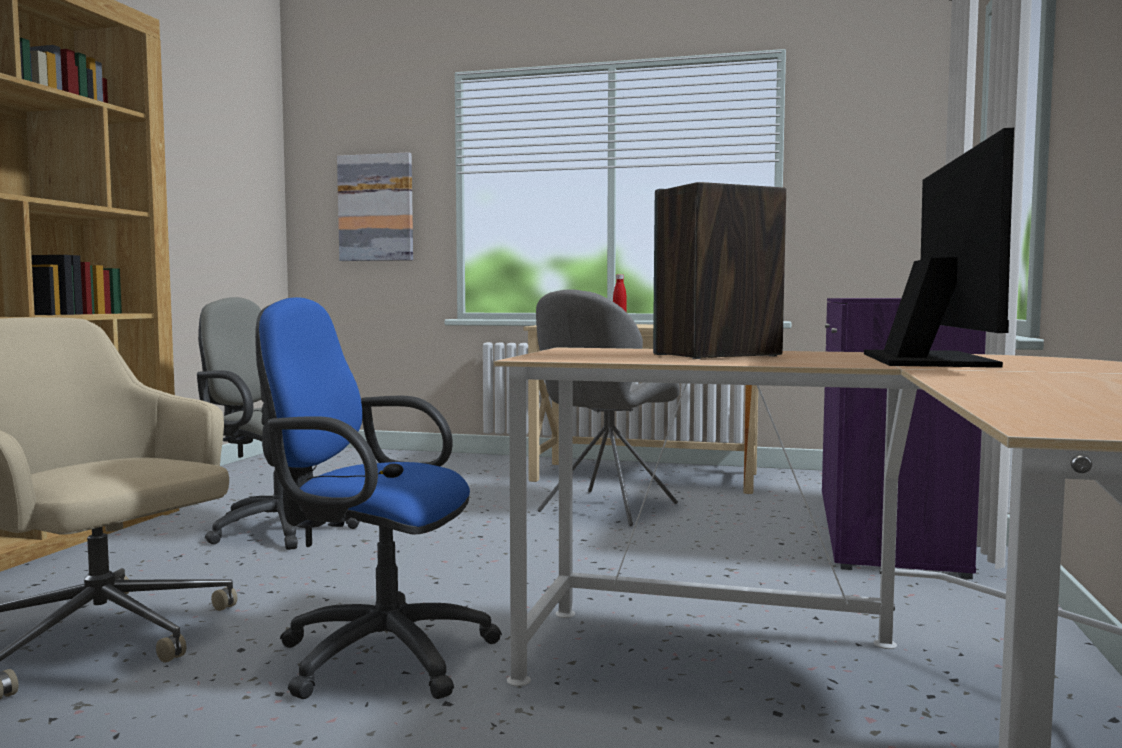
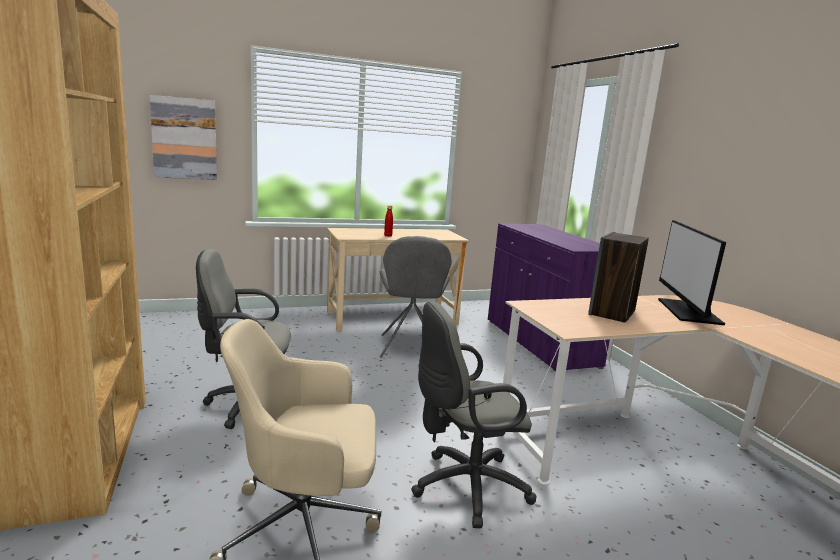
camera: 35 degrees left, 10 degrees up
(374, 655) = (464, 487): blue office chair -> grey office chair
(929, 360) = (687, 311): monitor -> monitor turned 150 degrees counterclockwise

